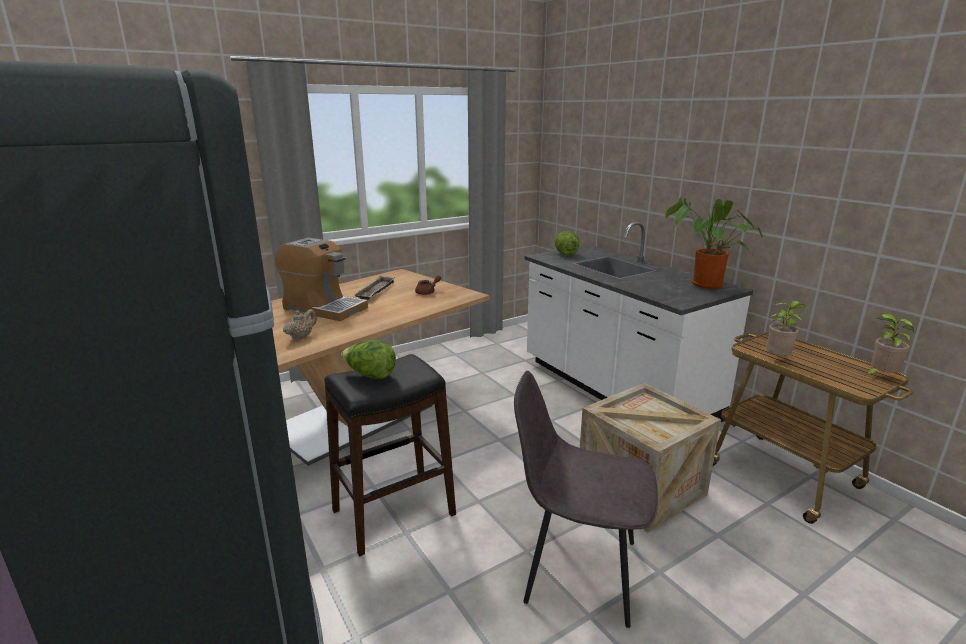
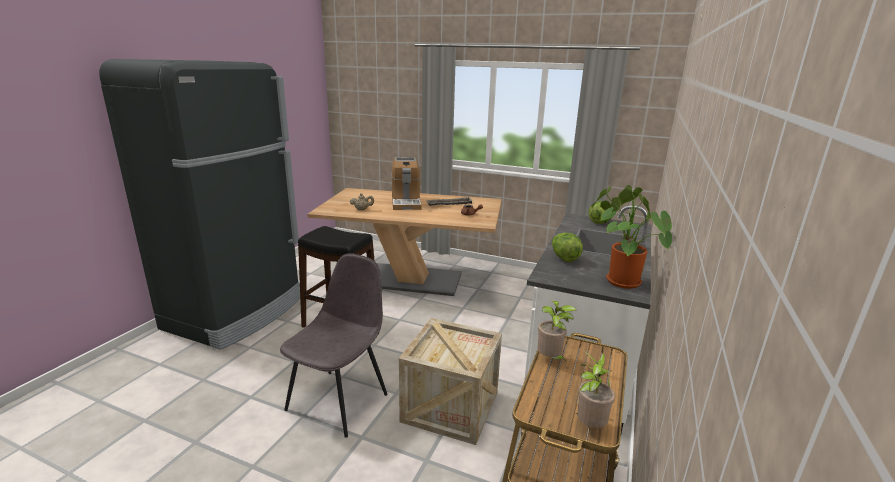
camera: 55 degrees right, 0 degrees up
(370, 376) = (330, 233): lettuce -> lettuce (564, 258)
(577, 570) = (339, 400): grey chair -> grey chair turned 45 degrees clockwise

